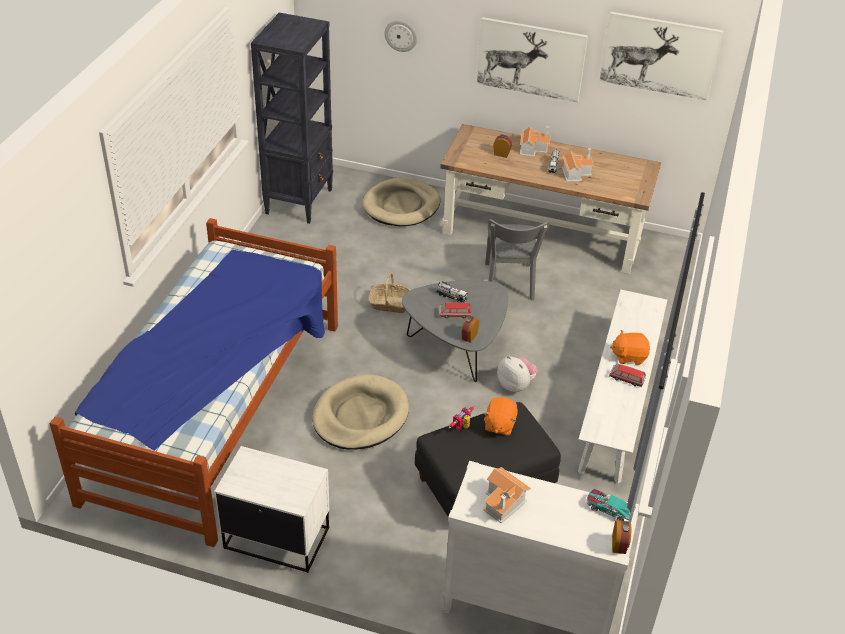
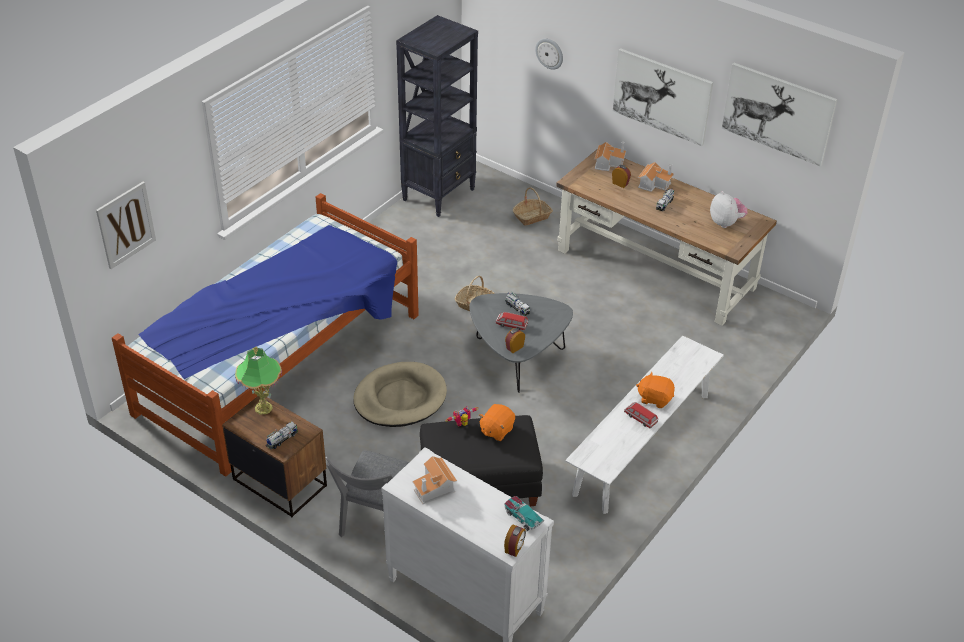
camera: 20 degrees right, 0 degrees up
(44, 289) = (126, 225): none -> picture
(251, 461) = (263, 408): none -> table lamp
(276, 537) = (280, 482): white nightstand -> brown nightstand
(289, 491) = (282, 439): none -> toy truck
(401, 206) = (532, 216): beige dog bed -> basket
(508, 285) = (596, 311): grey chair -> grey chair (375, 523)
(515, 385) = (554, 404): plush toy -> plush toy (726, 223)
(576, 172) = (683, 214): toy house -> toy house (608, 163)

